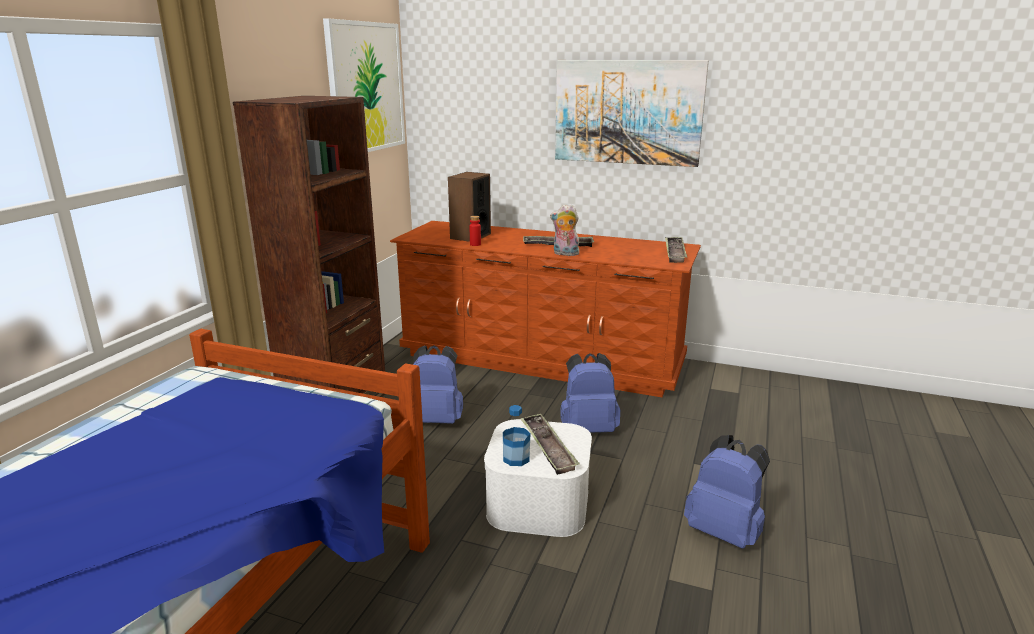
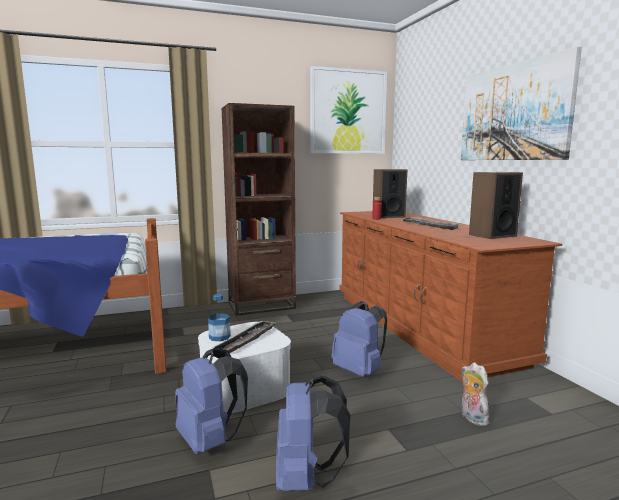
camera: 50 degrees right, 10 degrees down
(436, 419) = (290, 328): blue backpack -> blue backpack (210, 441)
(565, 254) = (415, 229): plush toy -> plush toy (471, 418)
(639, 246) = (492, 235): none -> speaker
(675, 253) = (511, 242): tray -> none

